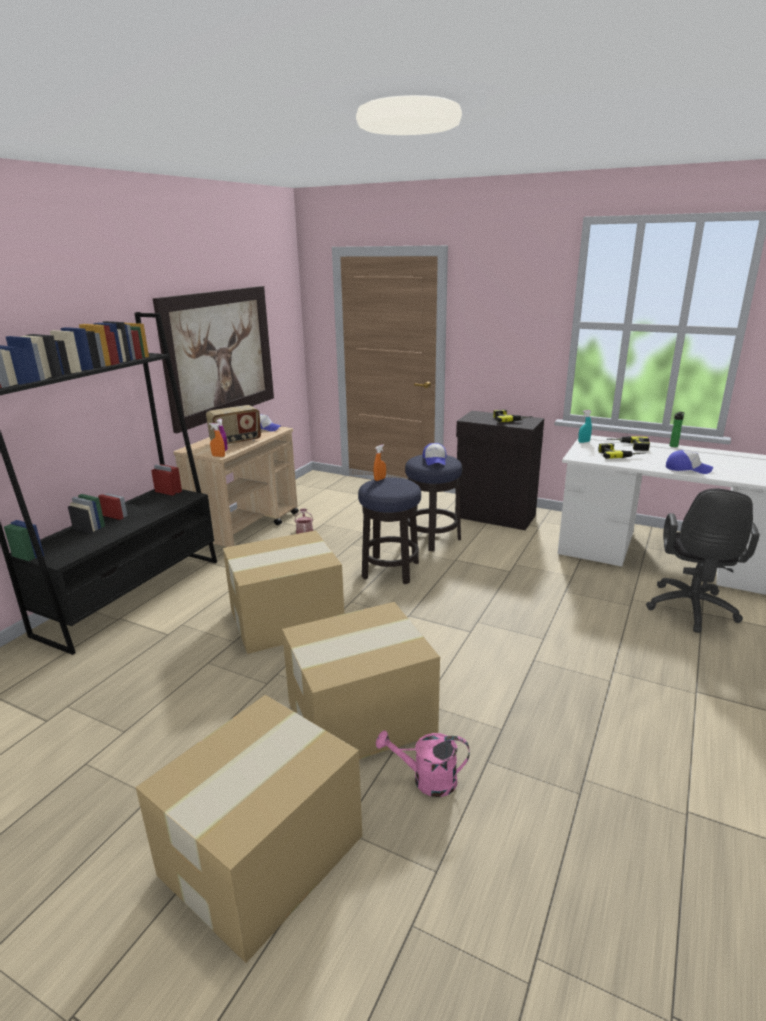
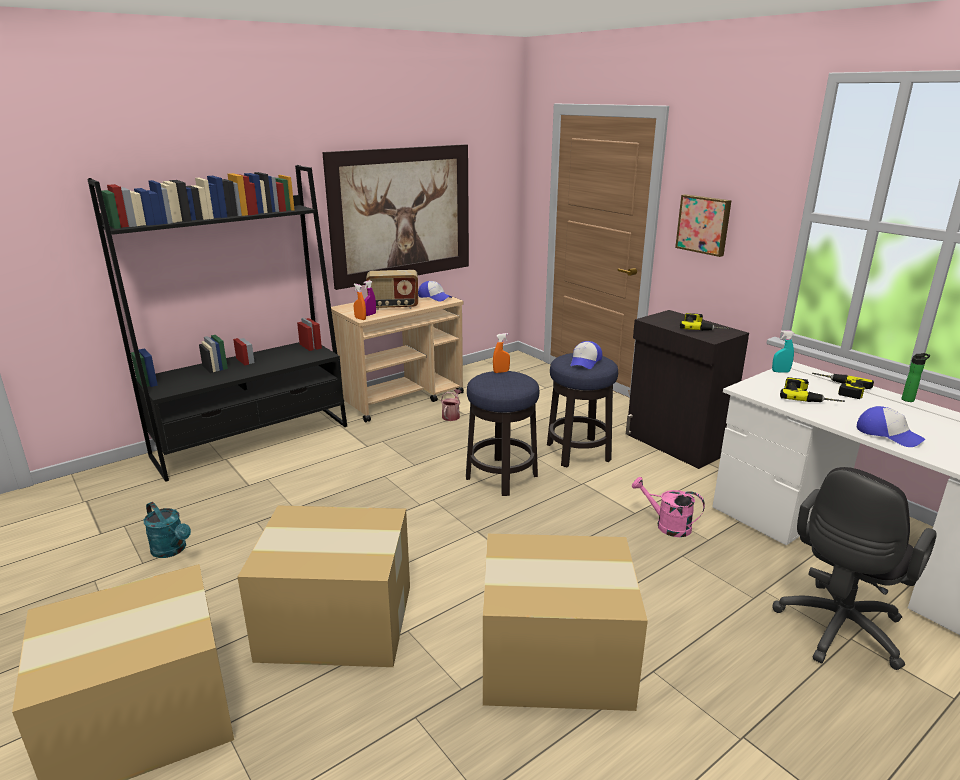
camera: 25 degrees right, 0 degrees up
(145, 711) = (172, 550): none -> turquoise watering can
(288, 619) = (359, 500): cardboard box -> cardboard box (557, 659)
(426, 780) = (339, 711): pink watering can -> pink watering can (667, 525)
(489, 339) = (704, 224): none -> picture

